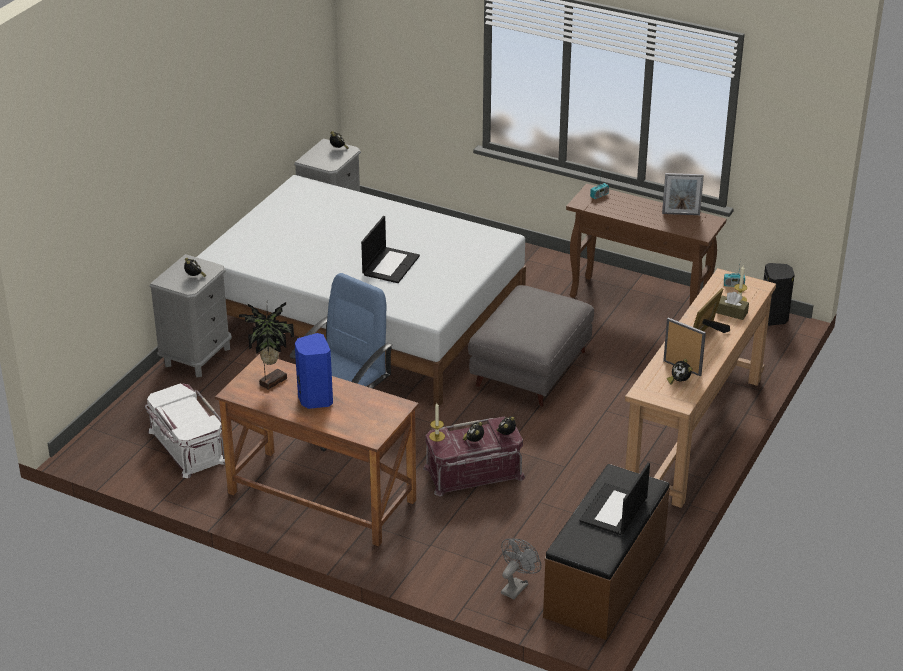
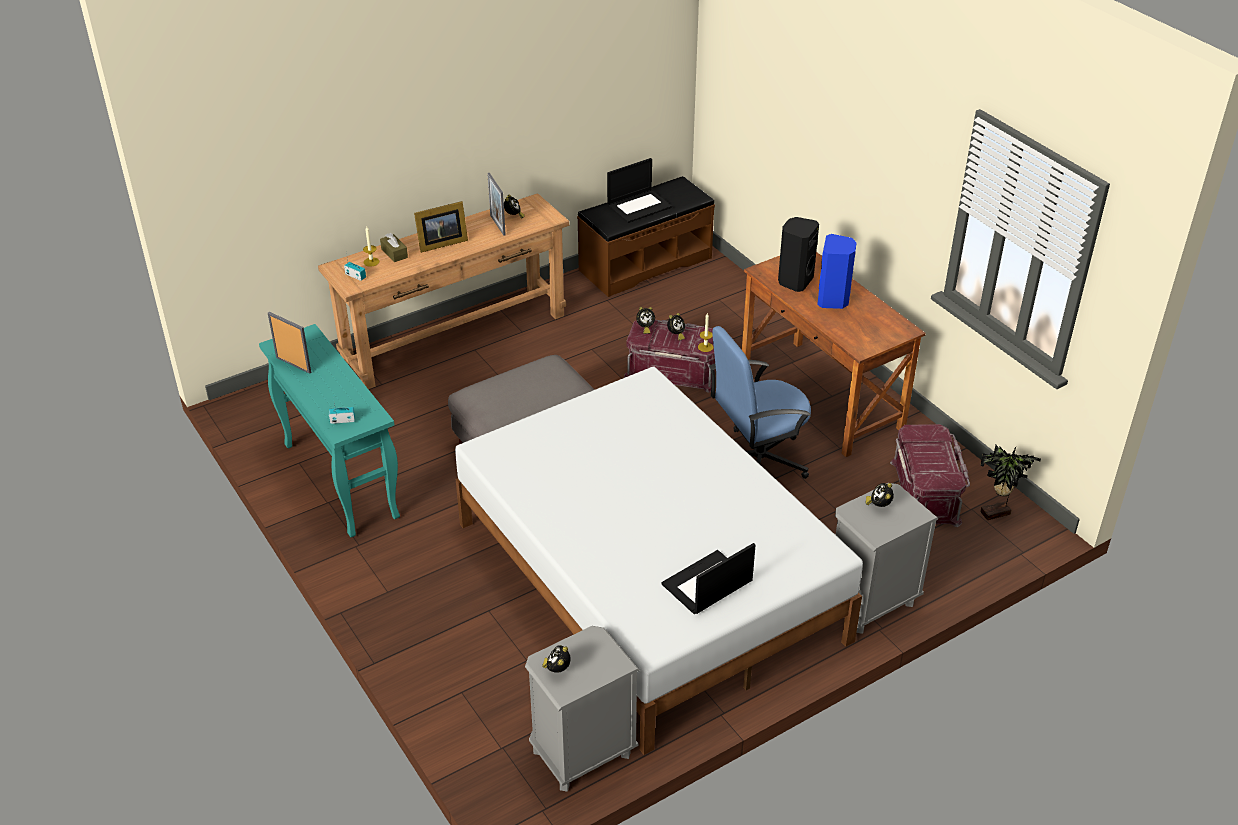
camera: 150 degrees left, 5 degrees up
(186, 446) = (926, 492): white storage box -> red storage box
(271, 381) = (864, 329): potted plant -> potted plant (997, 514)
(390, 265) = (636, 459): laptop -> laptop (707, 584)
(516, 586) = (712, 281): grey fan -> none
(640, 303) = (339, 480): brown console table -> turquoise console table
(774, 318) = (240, 412): black speaker -> black speaker (794, 281)

